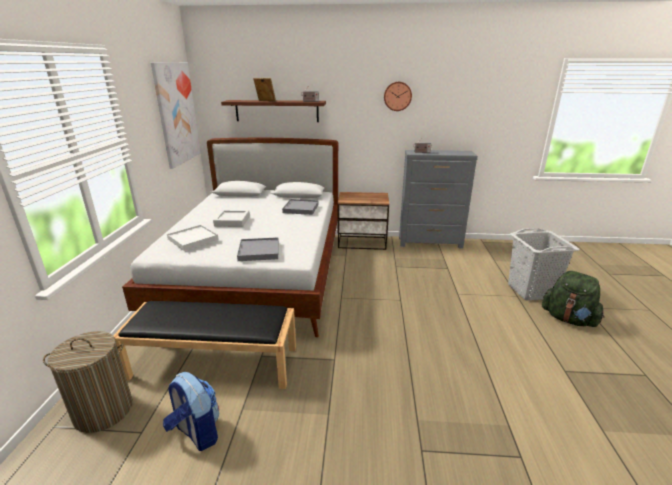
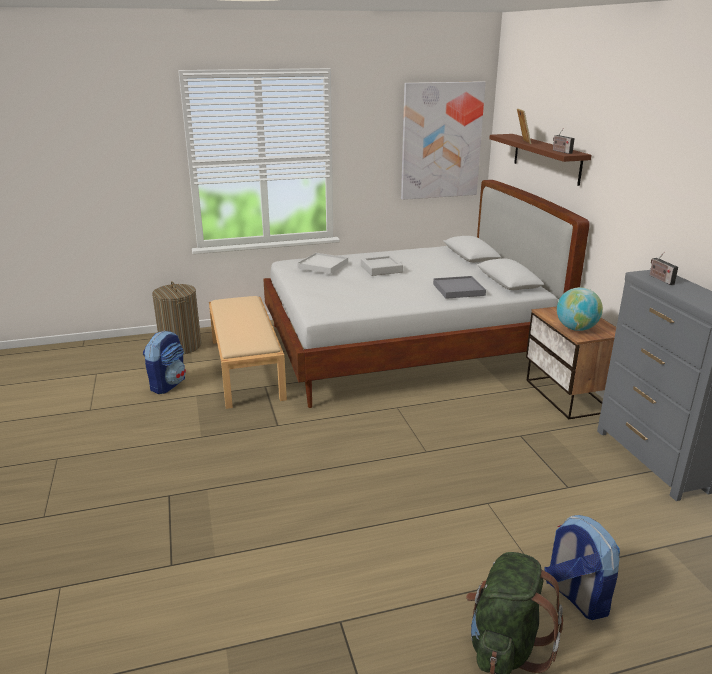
camera: 70 degrees right, 0 degrees up
(215, 362) = (247, 368): black bench -> beige bench
(259, 251) = (321, 294): grey tray -> none
(372, 199) = (576, 329): none -> globe
(397, 96) = (673, 167): wall clock -> none
(530, 291) = (575, 596): grey laundry basket -> backpack

